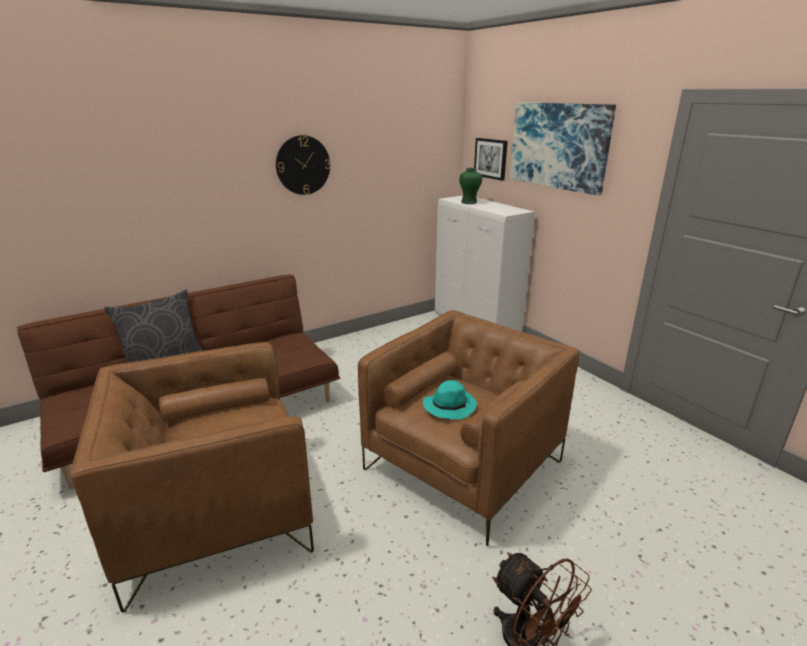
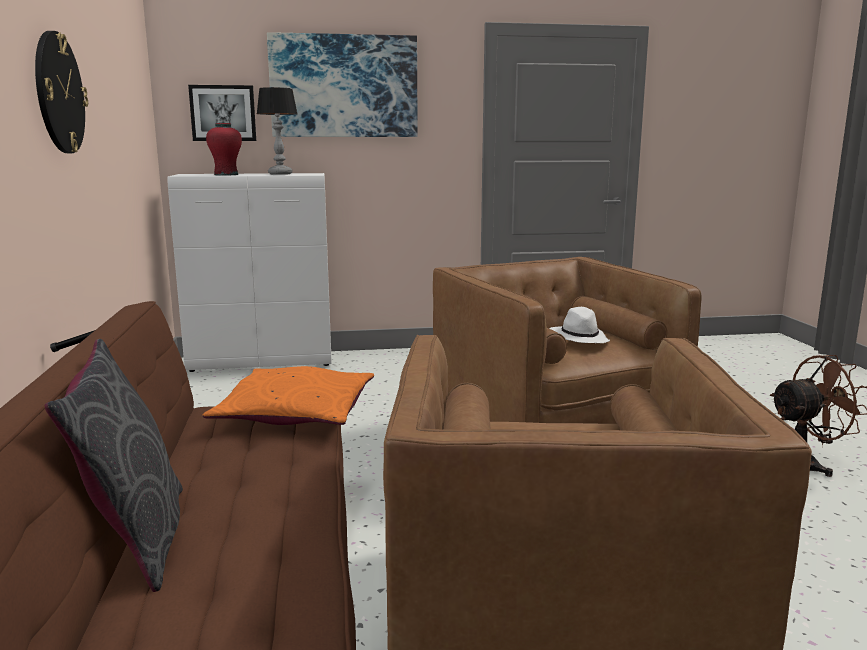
camera: 65 degrees left, 10 degrees down
(300, 356) = (295, 413): none -> orange pillow
(450, 406) = (578, 339): turquoise hat -> white hat
(469, 202) = (226, 174): green vase -> red vase
(498, 208) = (280, 174): none -> table lamp

